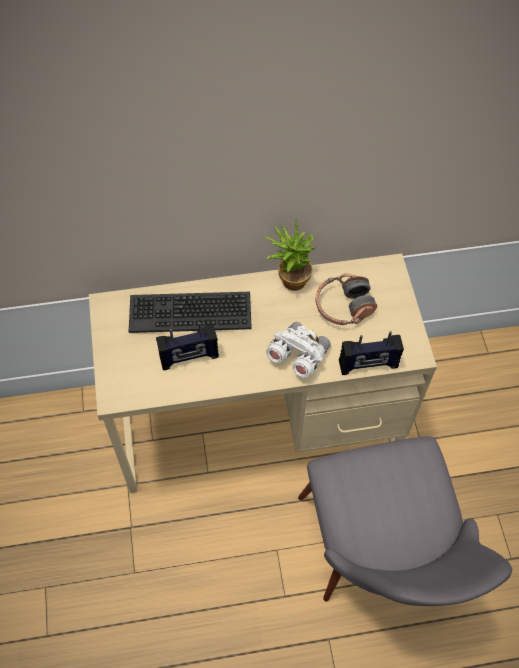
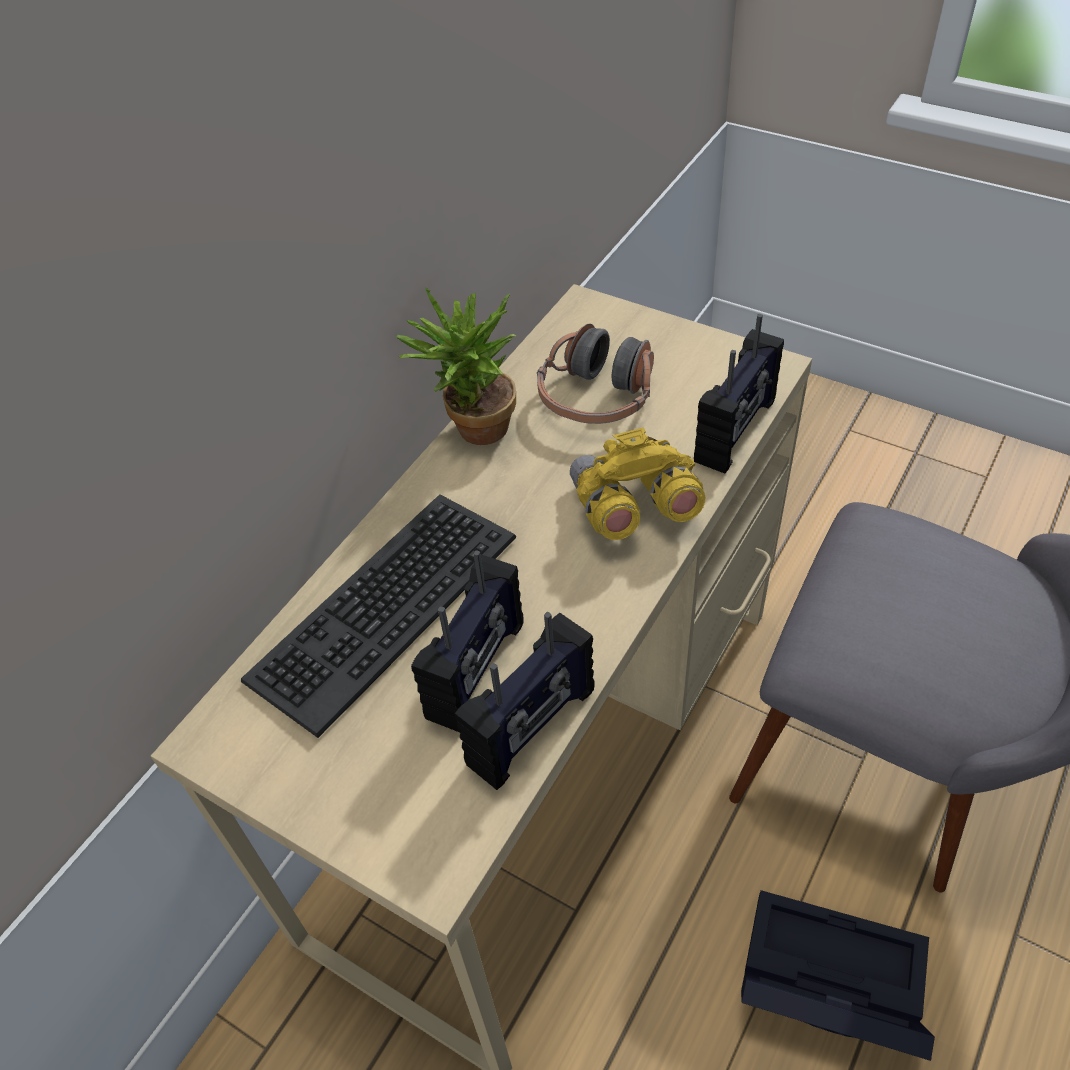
camera: 45 degrees left, 10 degrees down
(181, 389) = (533, 728): none -> radio
(250, 578) = (825, 983): none -> black storage box
(297, 355) = (632, 508): white binoculars -> yellow binoculars

